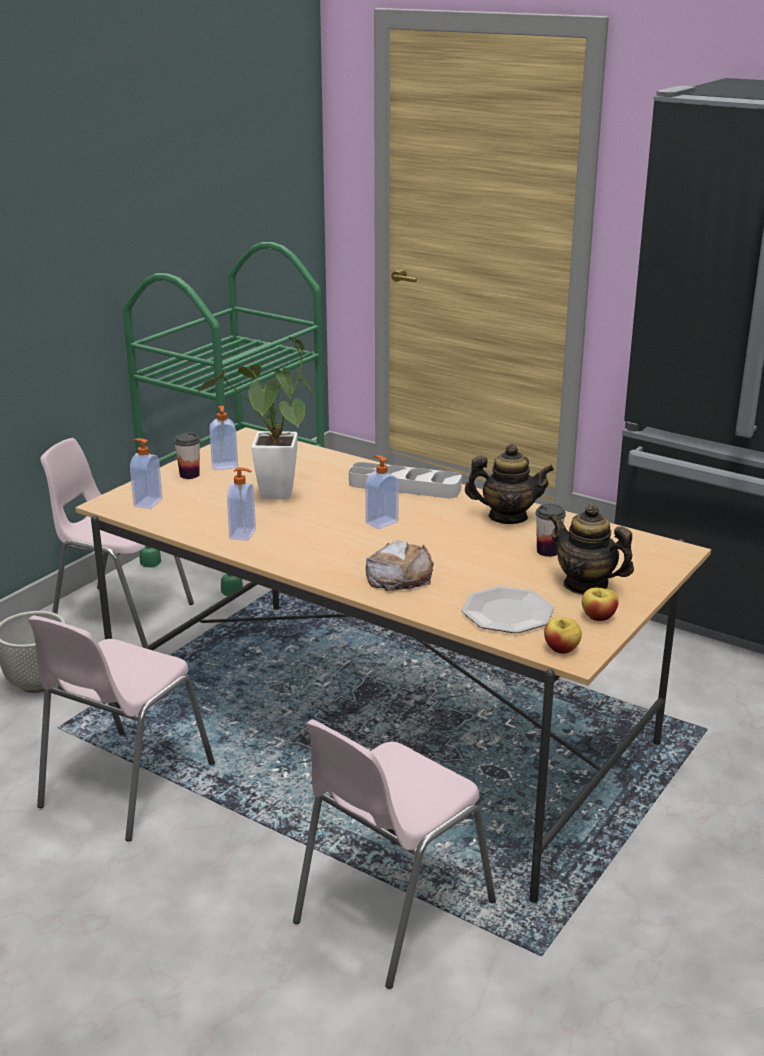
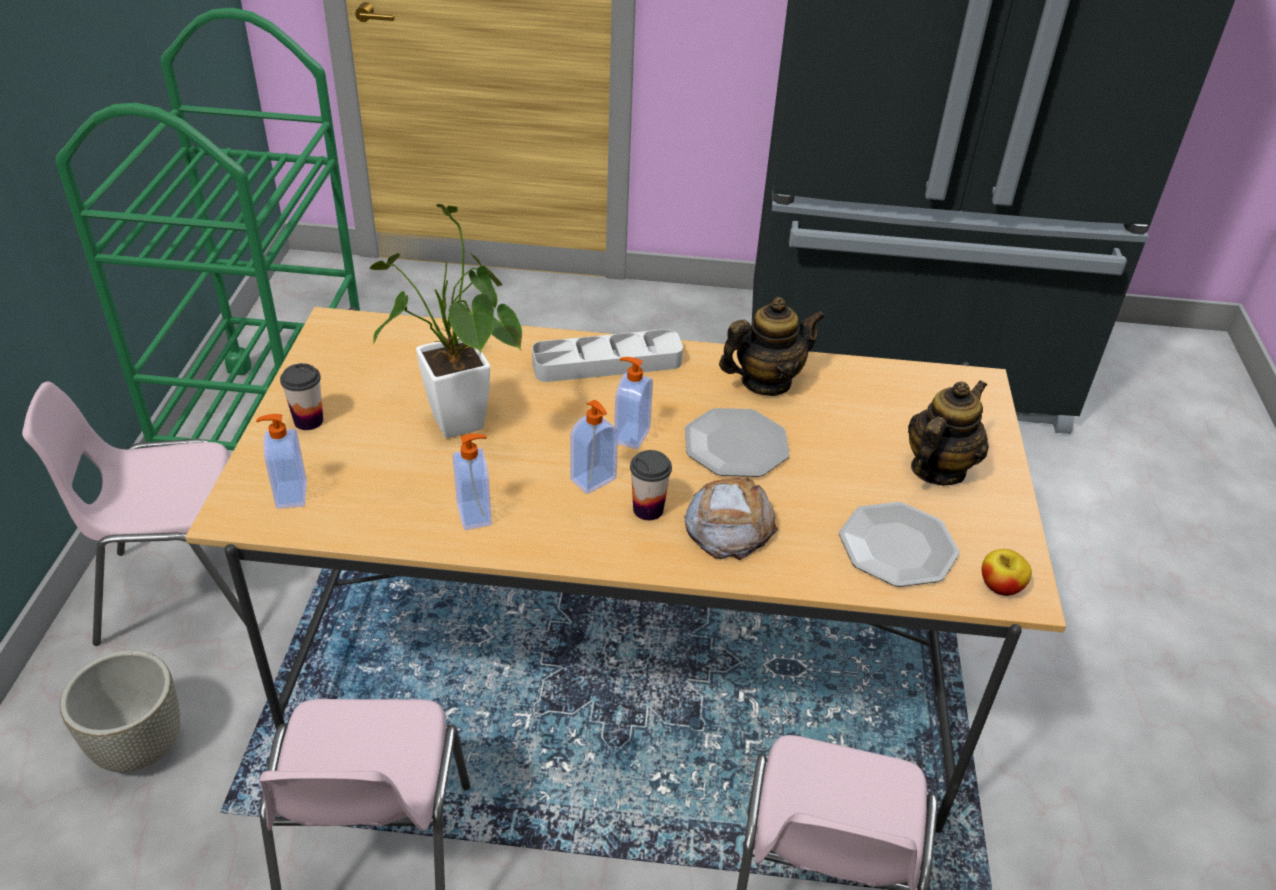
camera: 30 degrees left, 15 degrees up
(225, 466) = (346, 390): soap dispenser -> soap dispenser (594, 480)
(448, 541) = (735, 445): none -> plate
(548, 551) = (854, 426): cup -> cup (648, 509)
(586, 585) = (937, 469): teapot -> teapot turned 120 degrees clockwise
(598, 617) = (992, 518): apple -> none

